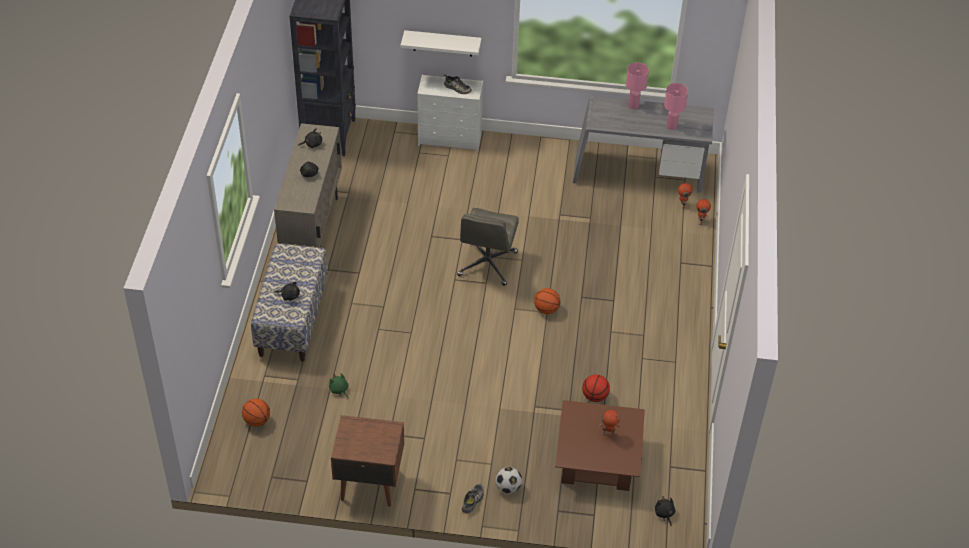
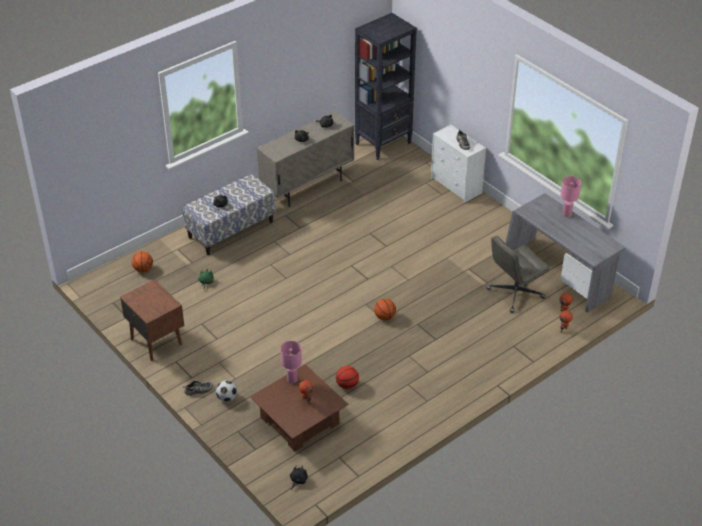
camera: 45 degrees right, 5 degrees down
(442, 43) = (466, 104): white shelf -> none
(487, 264) = (382, 269): grey office chair -> grey office chair (514, 294)
(672, 126) = (577, 241): pink table lamp -> pink table lamp (292, 380)

